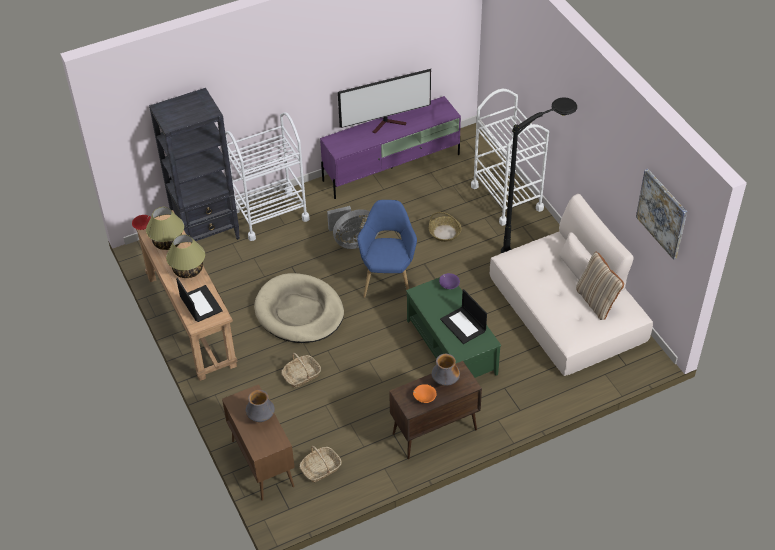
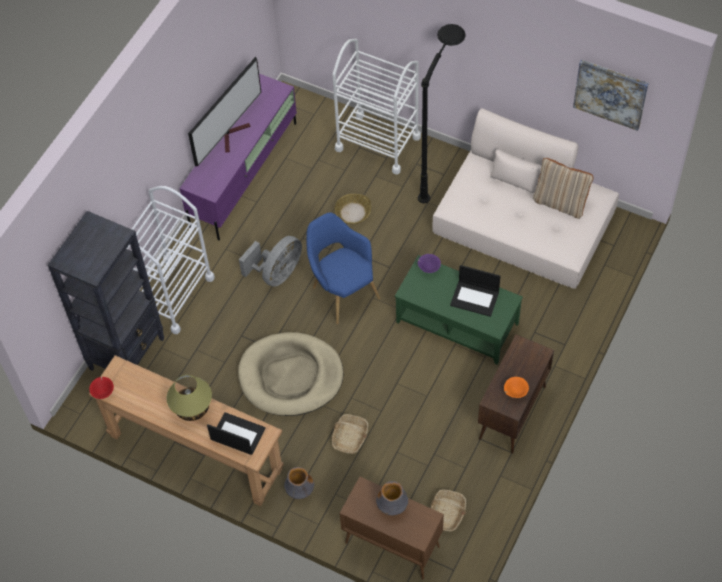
camera: 35 degrees left, 10 degrees up
(167, 242) = (143, 392): table lamp -> none
(445, 381) = (518, 364): vase -> vase (300, 491)

